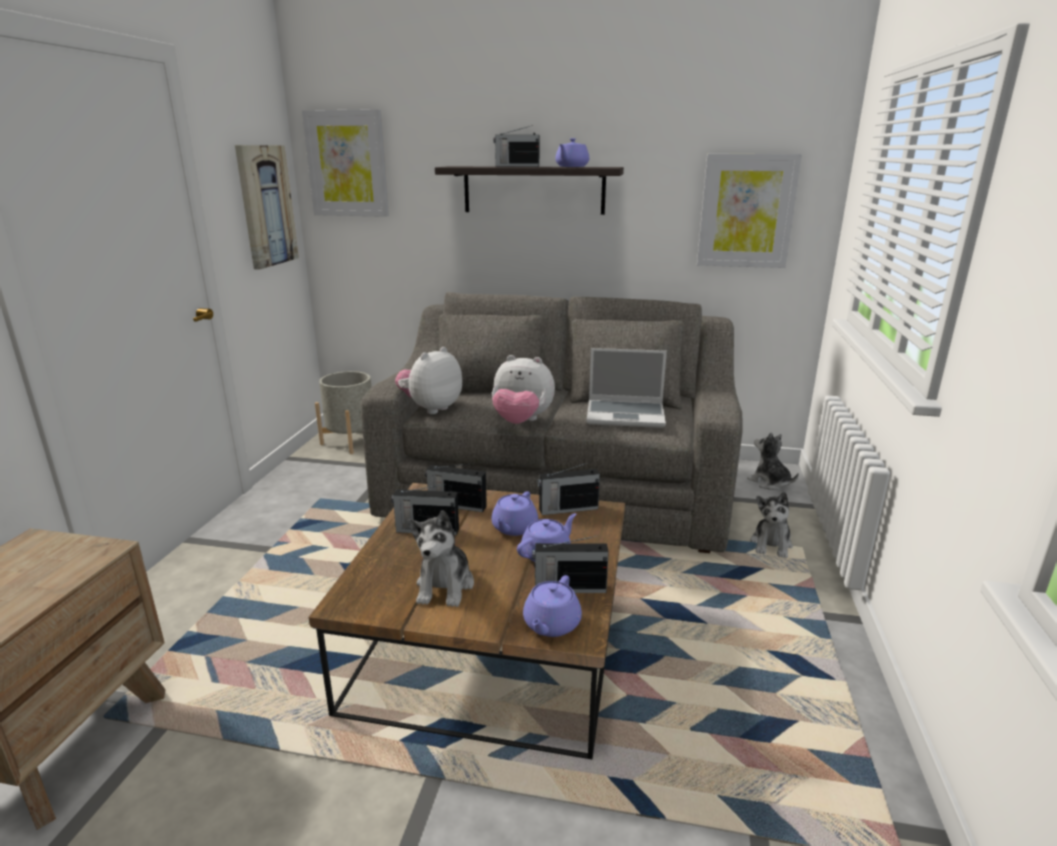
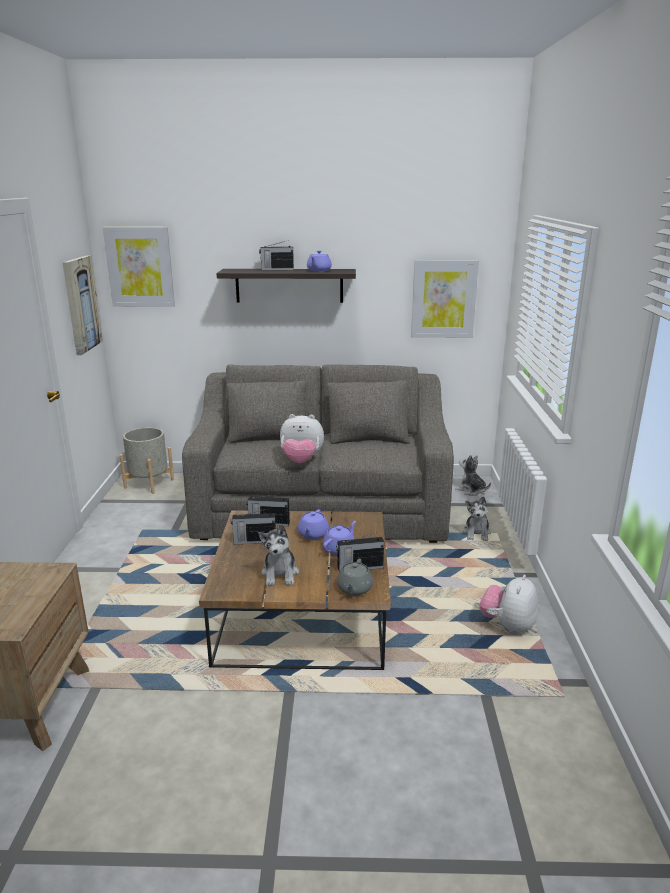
camera: 10 degrees left, 0 degrees up
(431, 408) = (231, 455): plush toy -> plush toy (507, 625)
(551, 624) = (354, 589): purple teapot -> grey teapot
(567, 509) = (345, 519): radio -> none
(626, 415) = (373, 451): laptop -> none

